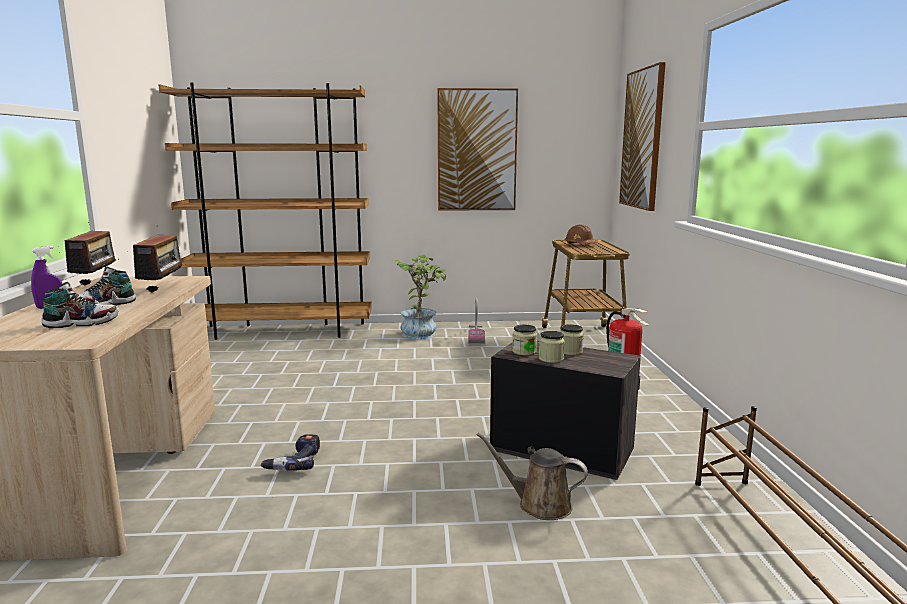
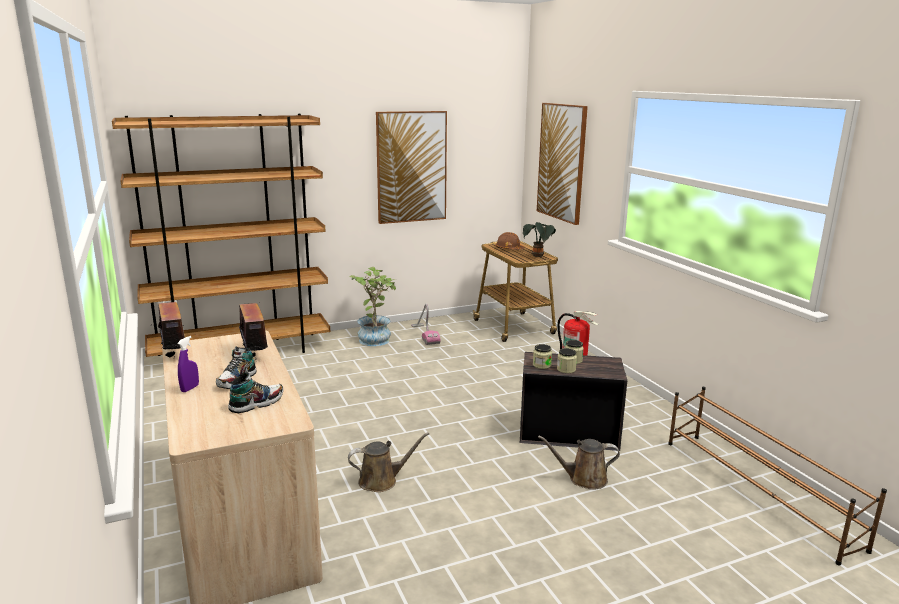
camera: 20 degrees left, 5 degrees up
(294, 462) = (381, 481): power drill -> brown watering can
(607, 251) = (538, 256): none -> potted plant

